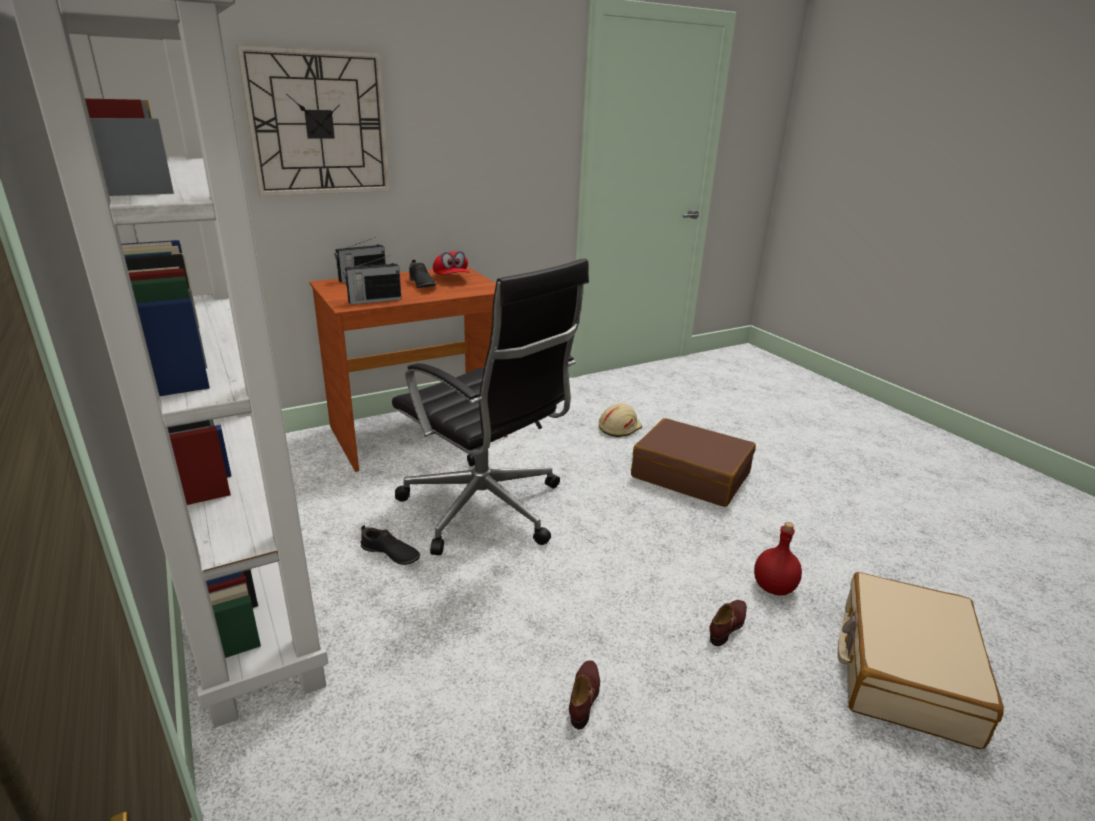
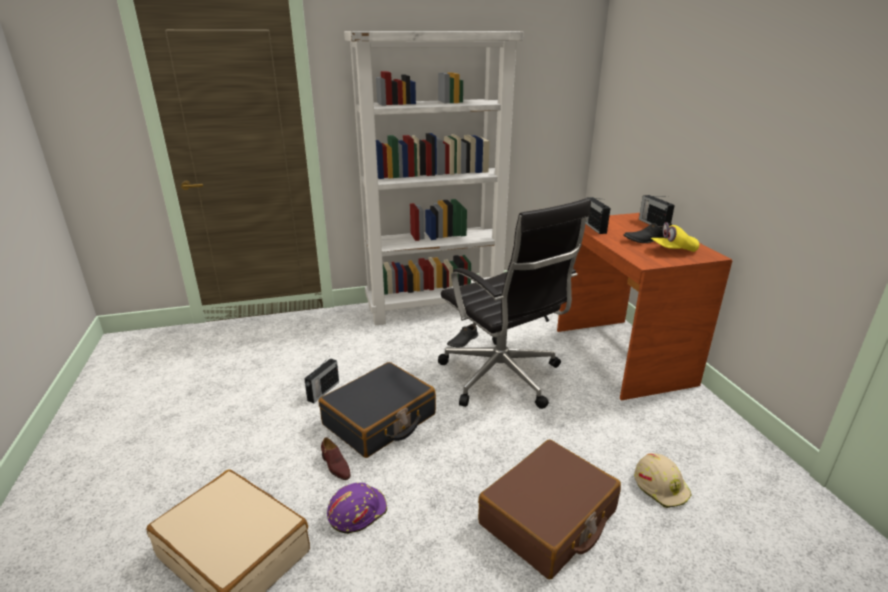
camera: 105 degrees right, 0 degrees up
(319, 124) = (678, 101): wall clock -> none
(451, 278) = (673, 250): red cap -> yellow cap
(486, 510) = (502, 378): black office chair -> black office chair turned 90 degrees counterclockwise
(584, 696) = (323, 391): brown shoe -> radio
(622, 605) = (380, 420): none -> black suitcase
(774, 588) = (357, 511): red bottle -> purple hard hat

